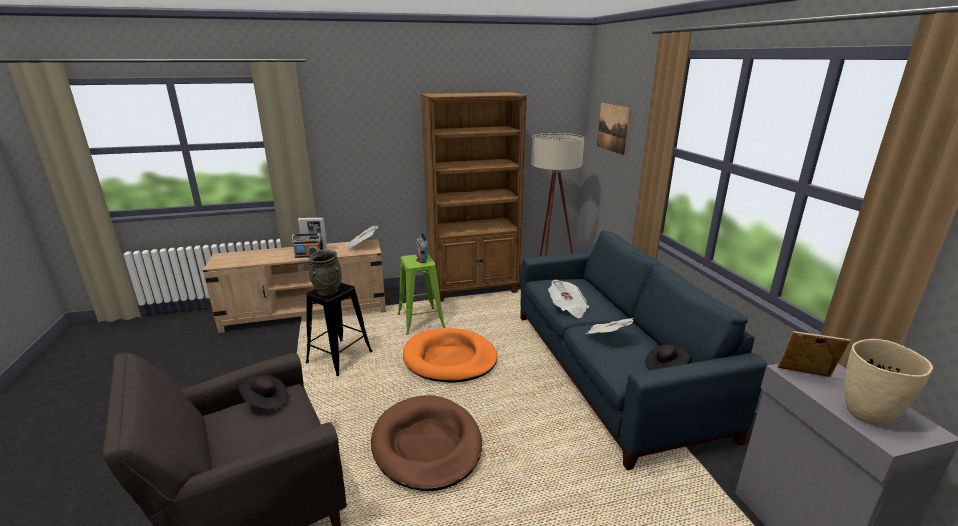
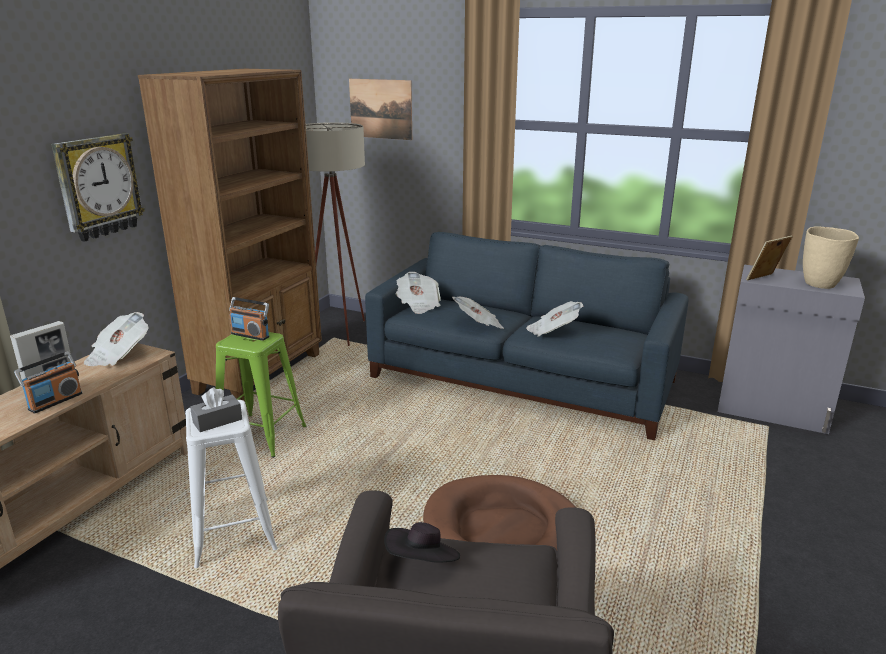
camera: 50 degrees left, 0 degrees up
(327, 291) = (217, 421): grey vase -> grey tissue box
(339, 357) = (233, 531): black stool -> white stool
(388, 154) = (98, 186): none -> wall clock
(450, 359) = (374, 451): orange dog bed -> none
(559, 280) = (418, 305): none -> newspaper
(665, 367) = (627, 333): black hat -> none

